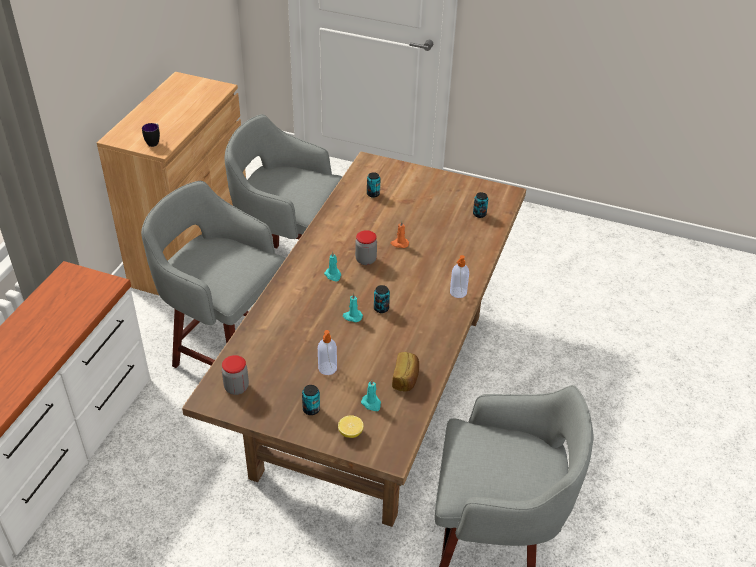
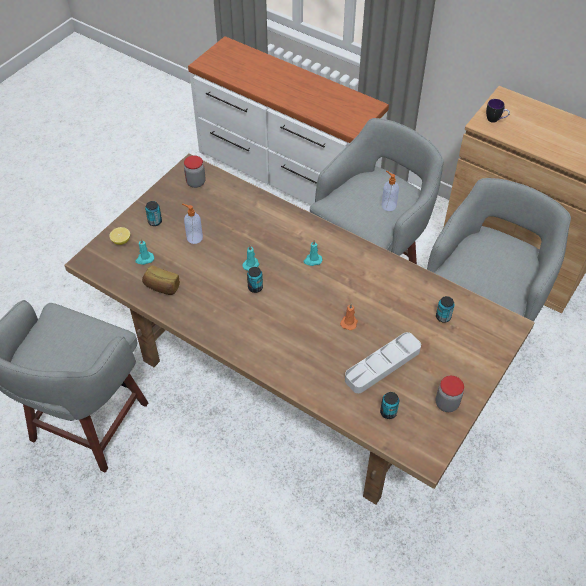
camera: 105 degrees right, 10 degrees up
(365, 260) = (329, 289): jar -> jar (446, 403)
(436, 221) = (382, 365): none -> grey tray
(457, 293) = (258, 354): soap dispenser -> soap dispenser (388, 205)

